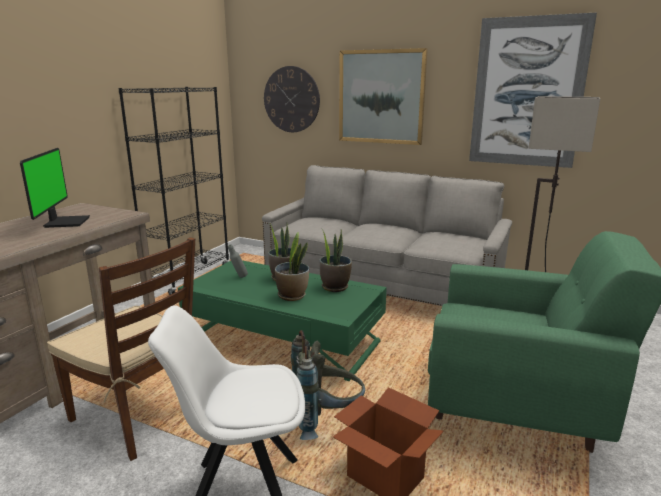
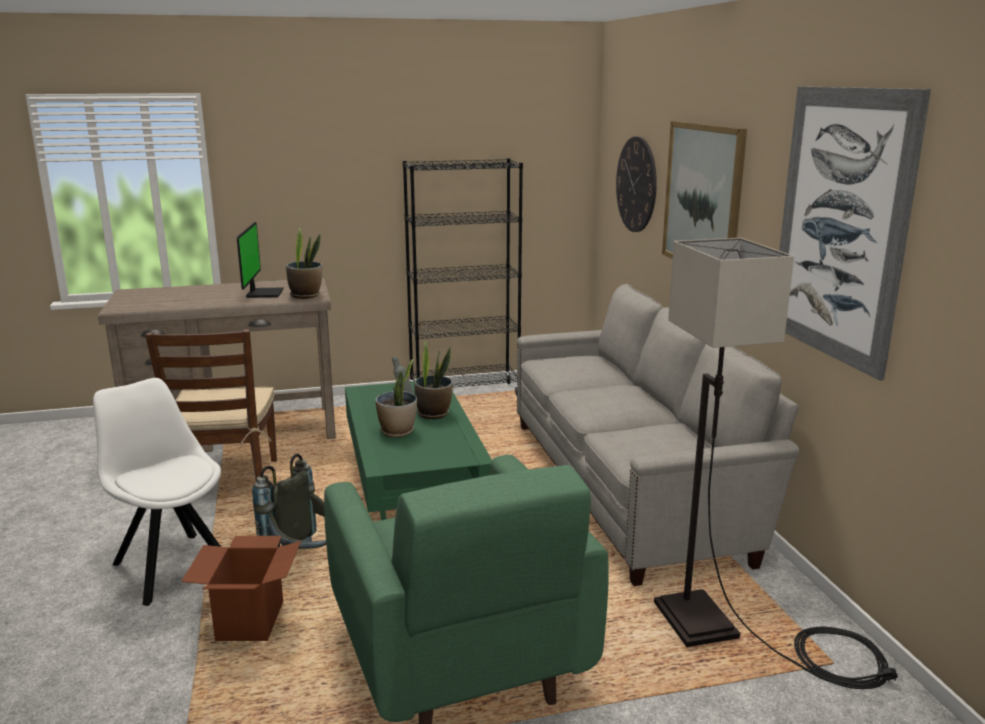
camera: 50 degrees right, 0 degrees up
(65, 222) = (263, 293): monitor -> monitor turned 45 degrees counterclockwise
(335, 287) = (449, 441): potted plant -> potted plant (306, 295)

